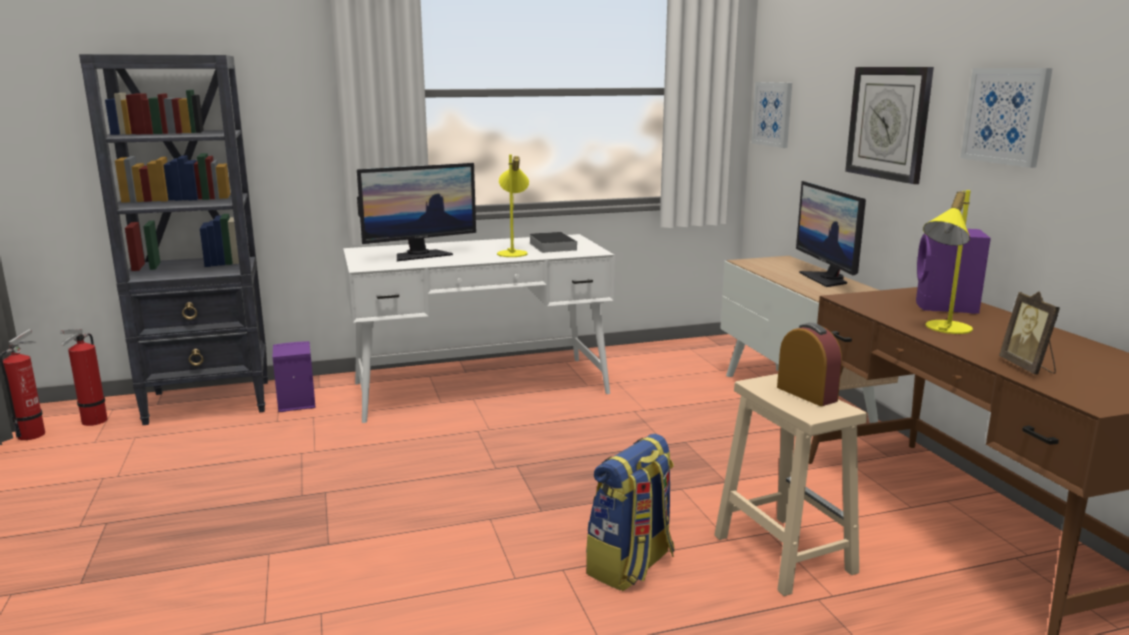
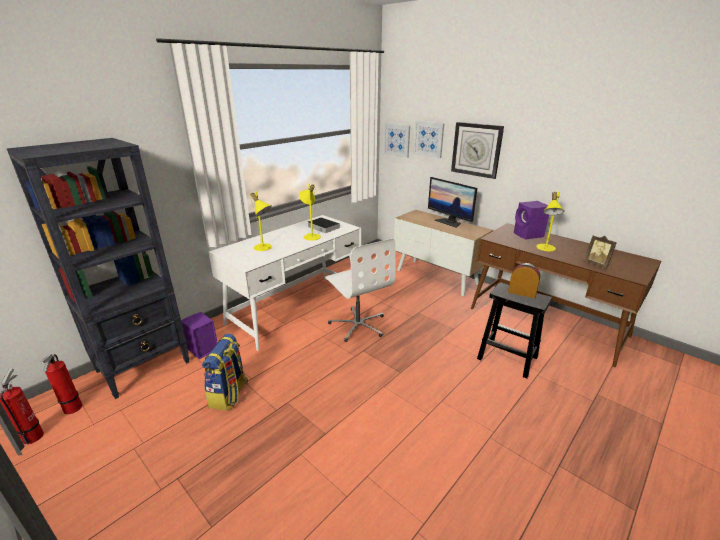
camera: 30 degrees left, 10 degrees up
(420, 255) = (264, 248): monitor -> yellow table lamp
(553, 431) = (358, 325): none -> white office chair
(631, 566) = (464, 387): backpack -> backpack (229, 395)
(781, 552) = (506, 357): beige stool -> black stool
(1006, 116) = (546, 151): picture -> picture (429, 139)

